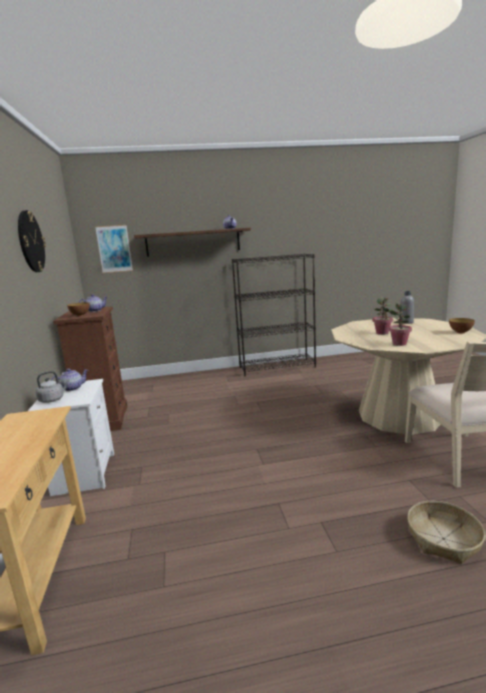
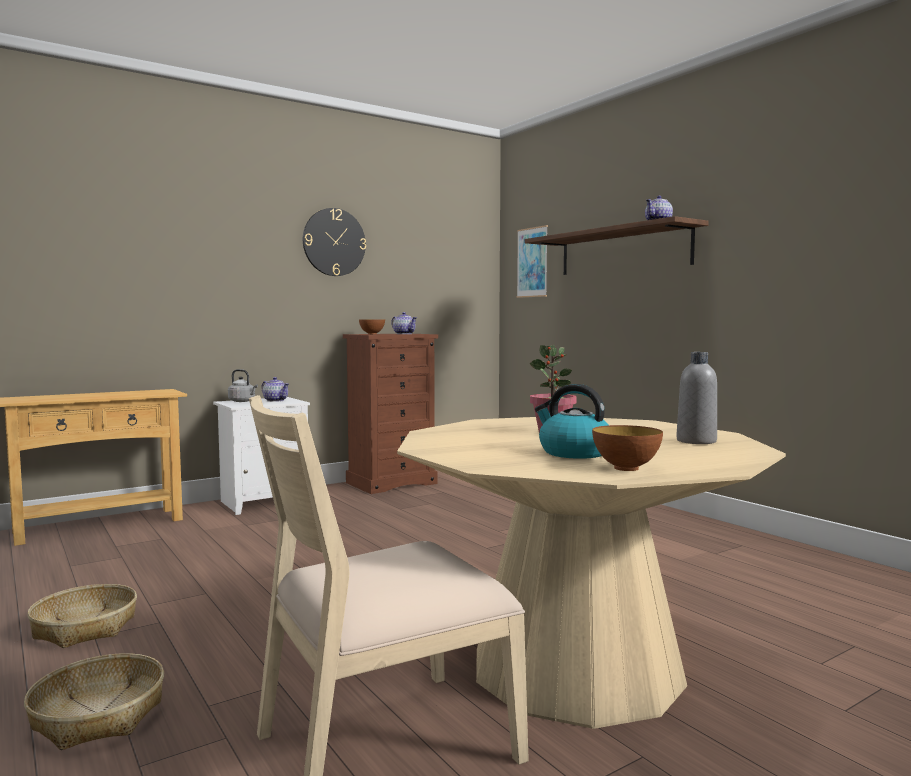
camera: 65 degrees right, 10 degrees down
(277, 367) = (713, 531): black bookcase -> none
(319, 558) = (85, 628): none -> basket
(399, 344) = (463, 440): potted plant -> none
(431, 334) = (573, 453): none -> kettle

